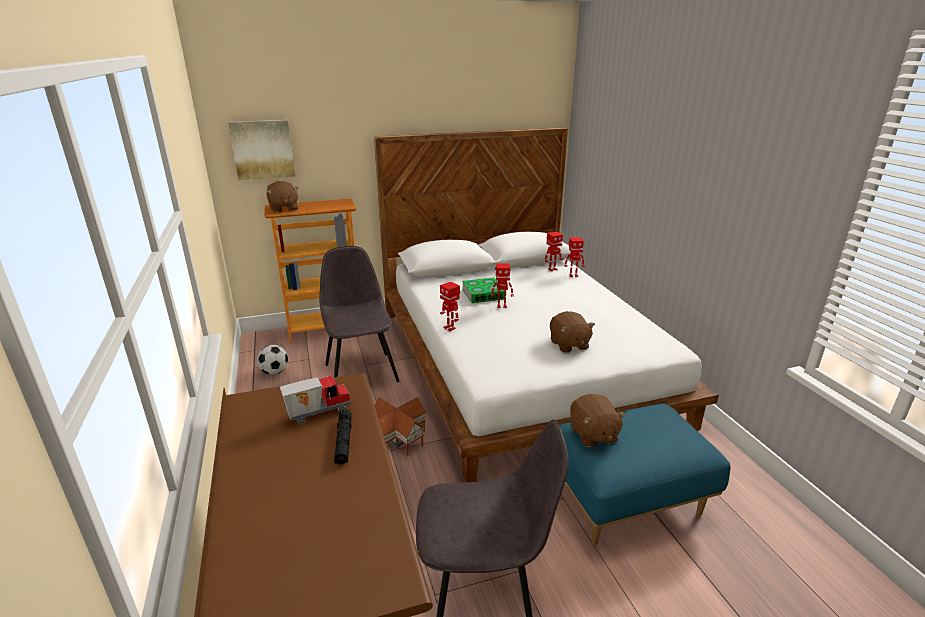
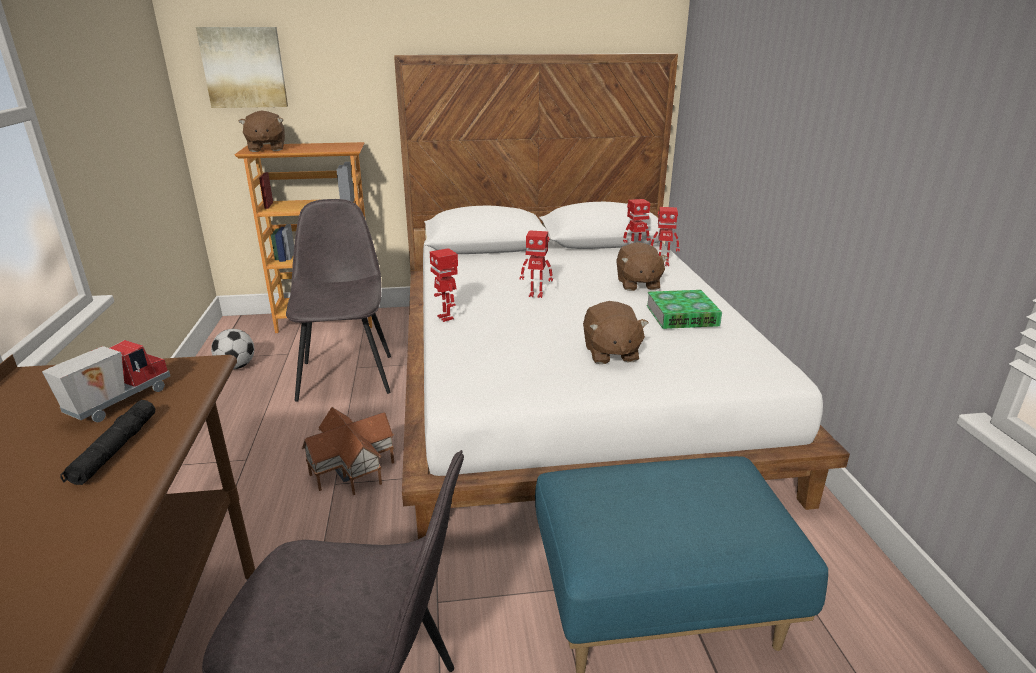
camera: 10 degrees right, 0 degrees up
(318, 412) = (117, 402): toy truck -> toy truck turned 45 degrees counterclockwise
(483, 294) = (518, 278): book -> book (682, 315)
(593, 435) = (598, 492): brown plush toy -> brown plush toy (637, 284)

